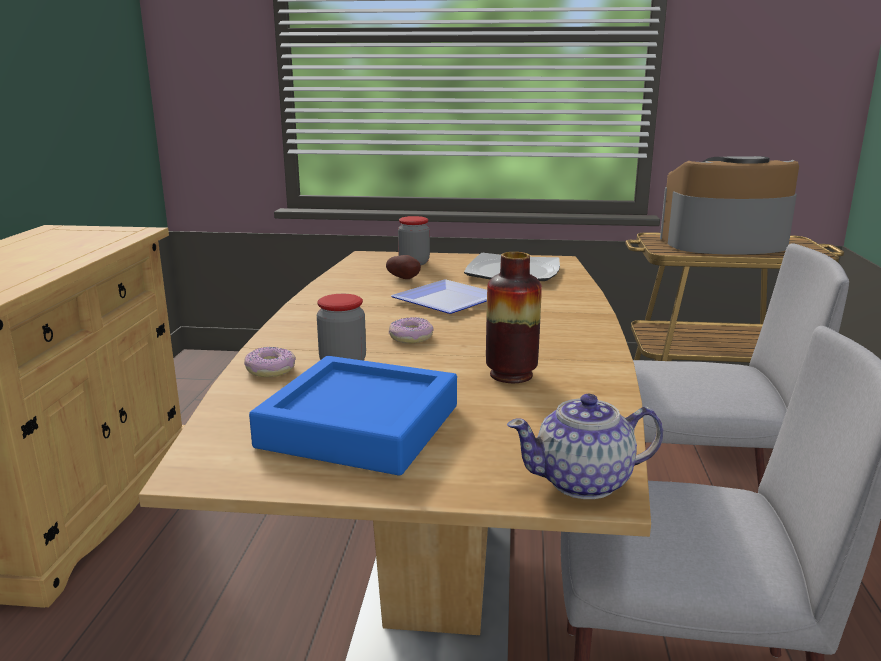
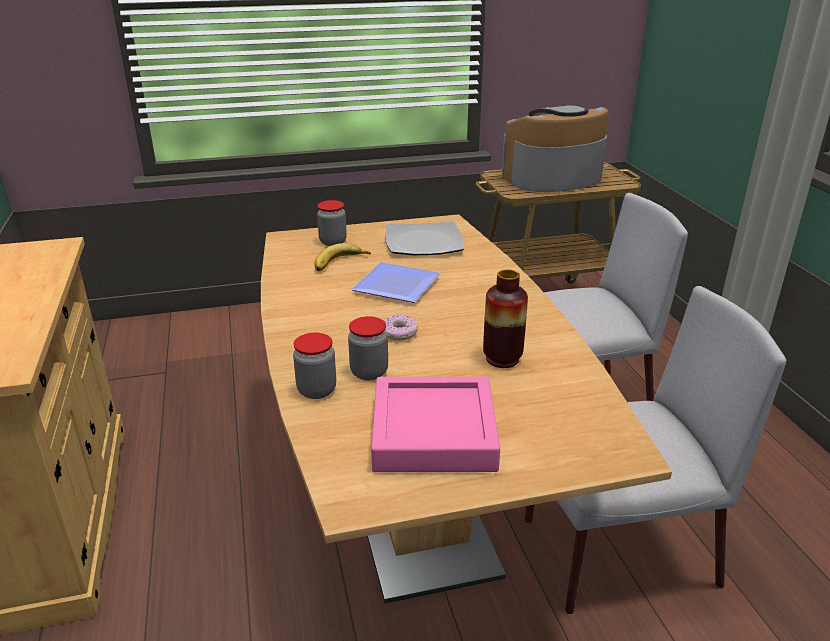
camera: 20 degrees left, 10 degrees up
(271, 369) = (316, 390): donut -> jar
(360, 426) = (433, 433): blue tray -> pink tray
(405, 279) = (341, 263): potato -> banana
(584, 482) = (615, 448): teapot -> none

